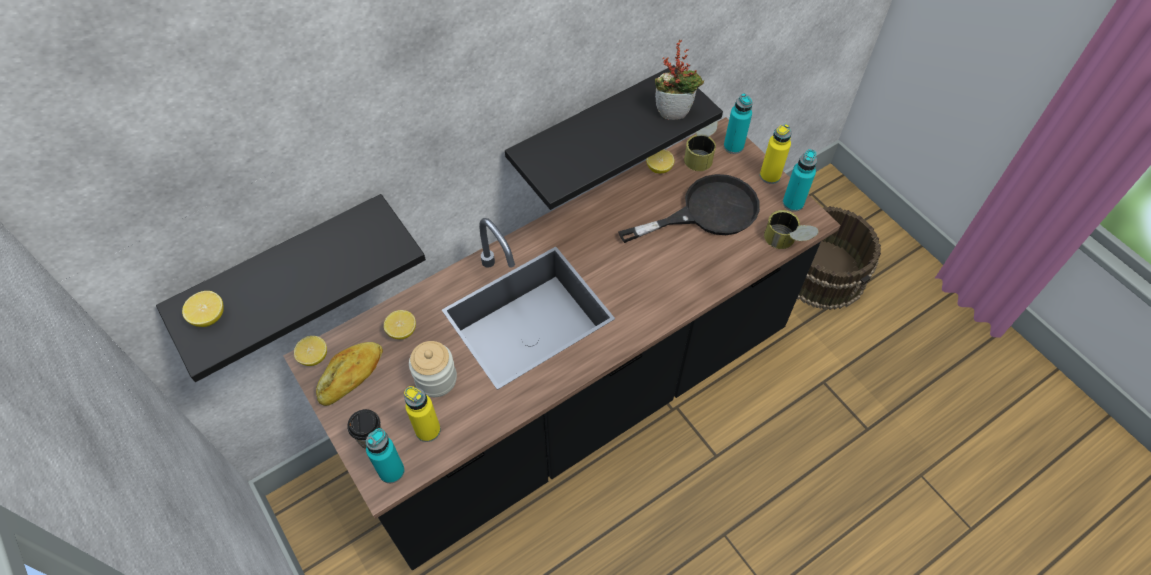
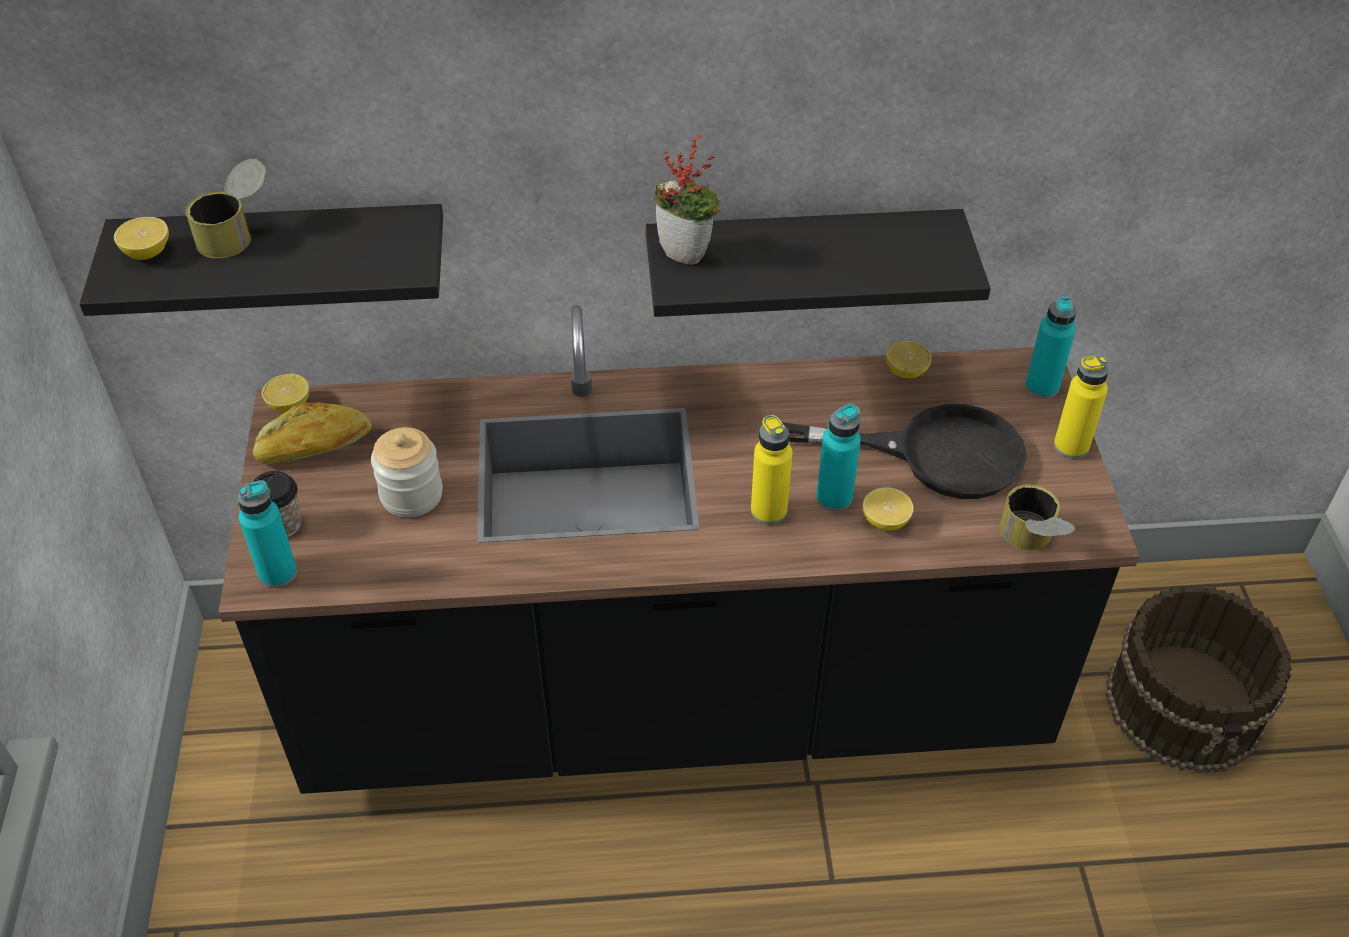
camera: 30 degrees right, 10 degrees down
(402, 331) = (413, 422): lemon -> lemon (885, 521)
(428, 430) = (356, 548): yellow bottle -> yellow bottle (768, 511)
(674, 112) = (916, 263): potted plant -> potted plant (688, 253)
(699, 153) = (982, 376): can -> can (238, 233)
(793, 203) = (1081, 496): turquoise bottle -> turquoise bottle (834, 498)

